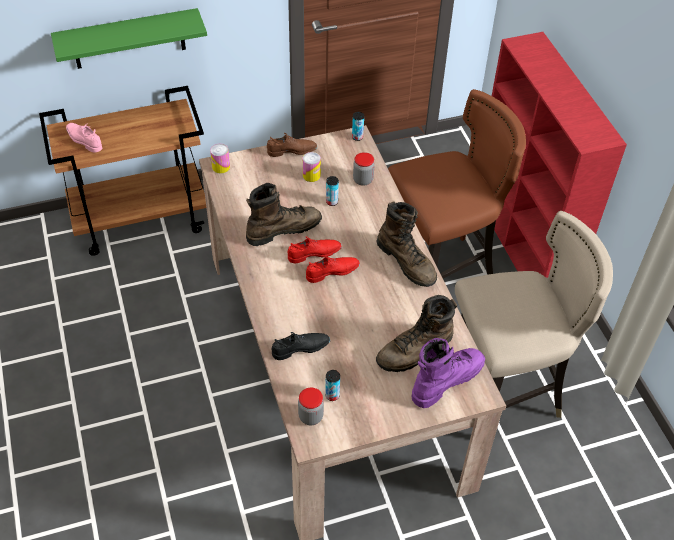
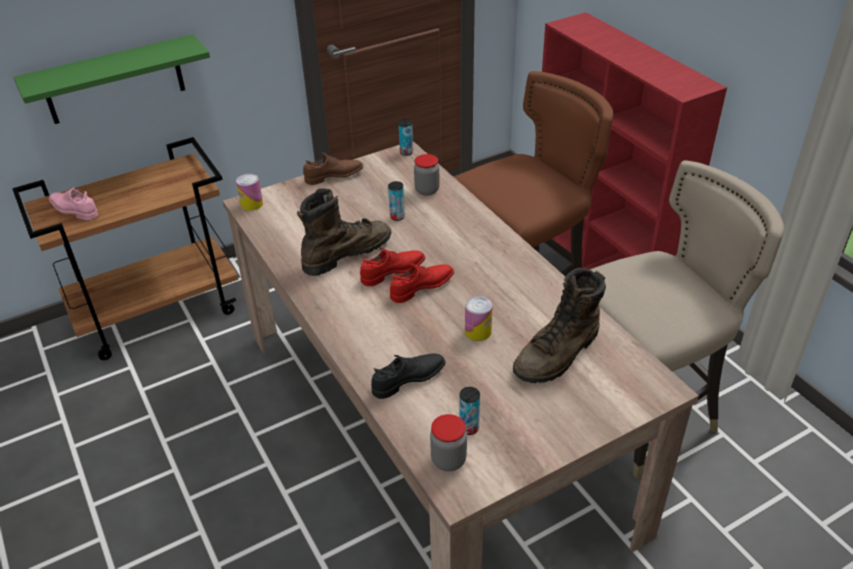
camera: 10 degrees left, 10 degrees down
(311, 175) = (364, 195): can -> can (478, 331)
(407, 262) = (509, 261): brown boot -> none
(446, 380) = (610, 380): purple boot -> none

